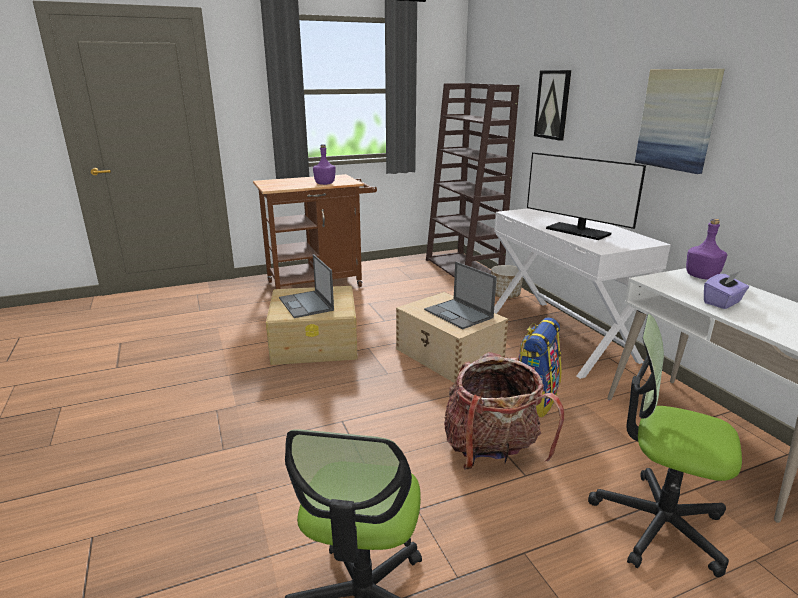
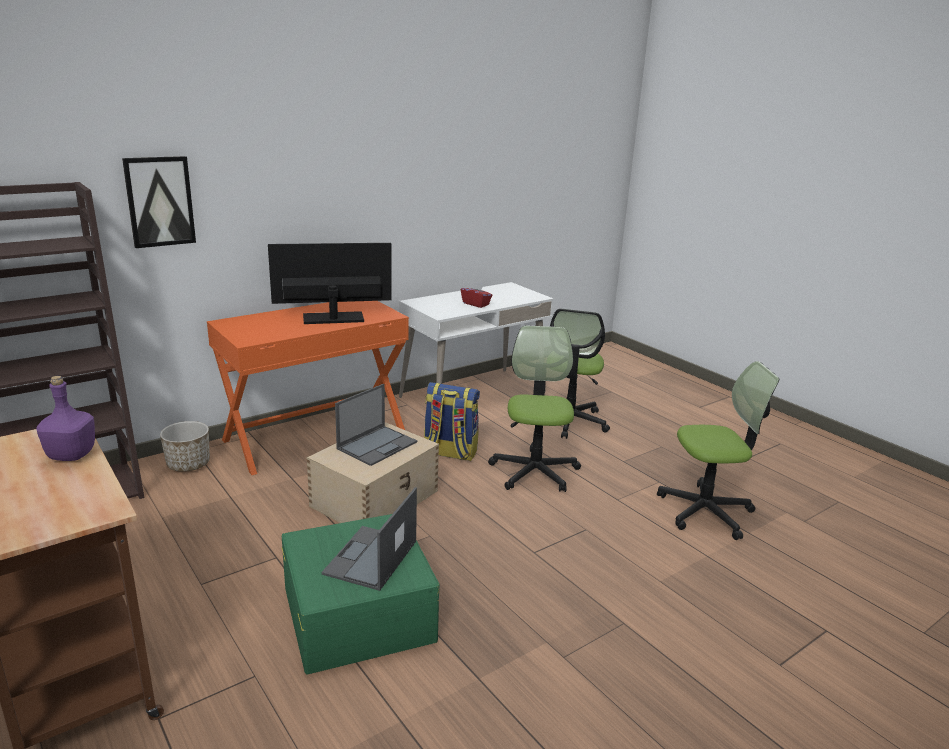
camera: 105 degrees left, 0 degrees up
(306, 304) = (370, 558): laptop -> laptop turned 150 degrees clockwise
(315, 342) = (358, 612): beige storage box -> green storage box
(491, 452) = (534, 472): backpack -> office chair
(560, 335) = (315, 435): white desk -> orange desk
(578, 231) = (333, 318): monitor -> monitor turned 135 degrees counterclockwise
(677, 119) = (345, 193): picture -> none
(701, 276) = (425, 302): purple bottle -> none
(722, 302) = (476, 304): purple tissue box -> red tissue box

